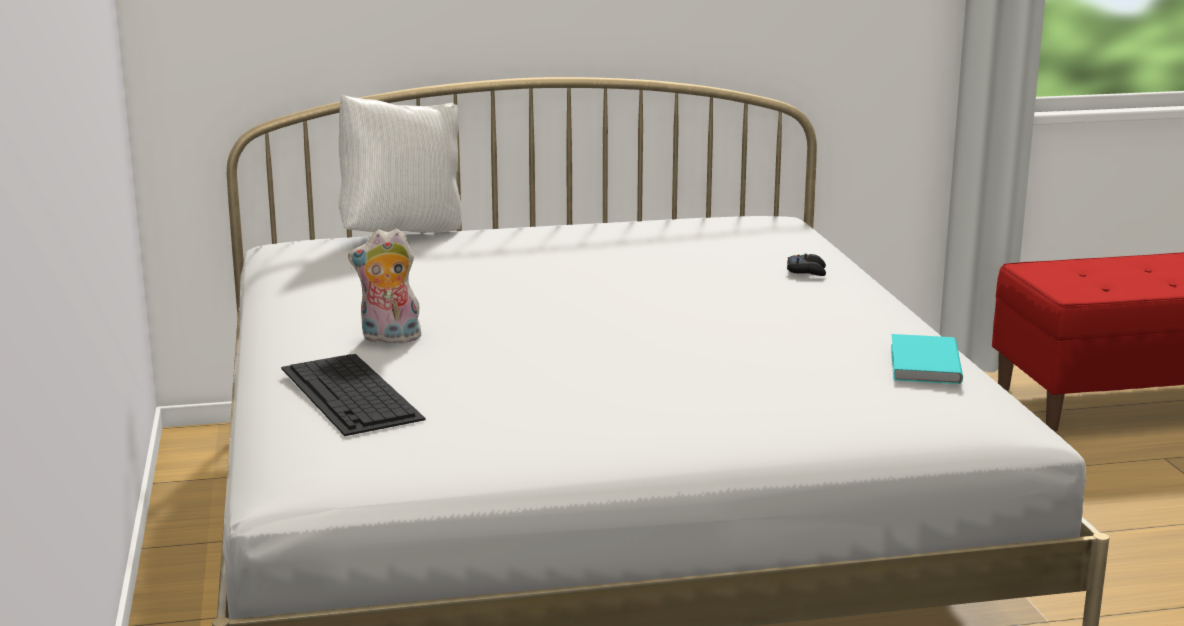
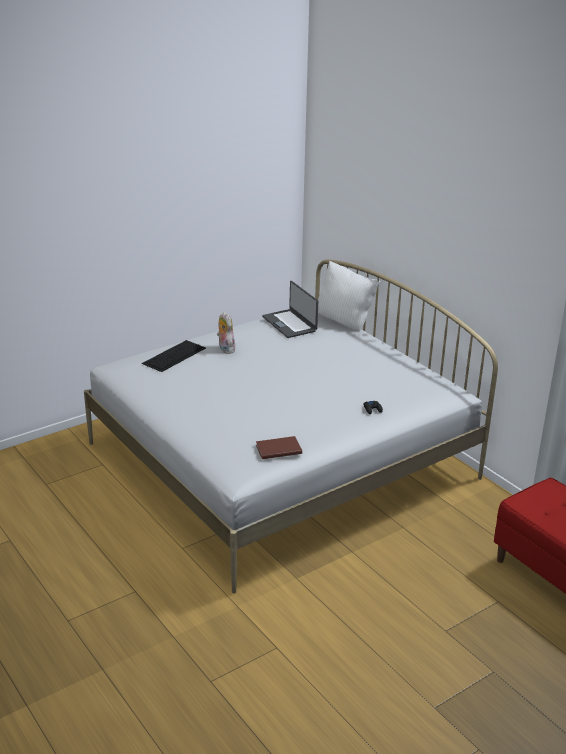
camera: 65 degrees right, 10 degrees up
(349, 267) = (290, 324): none -> laptop
(922, 364) = (277, 449): turquoise book -> brown book

